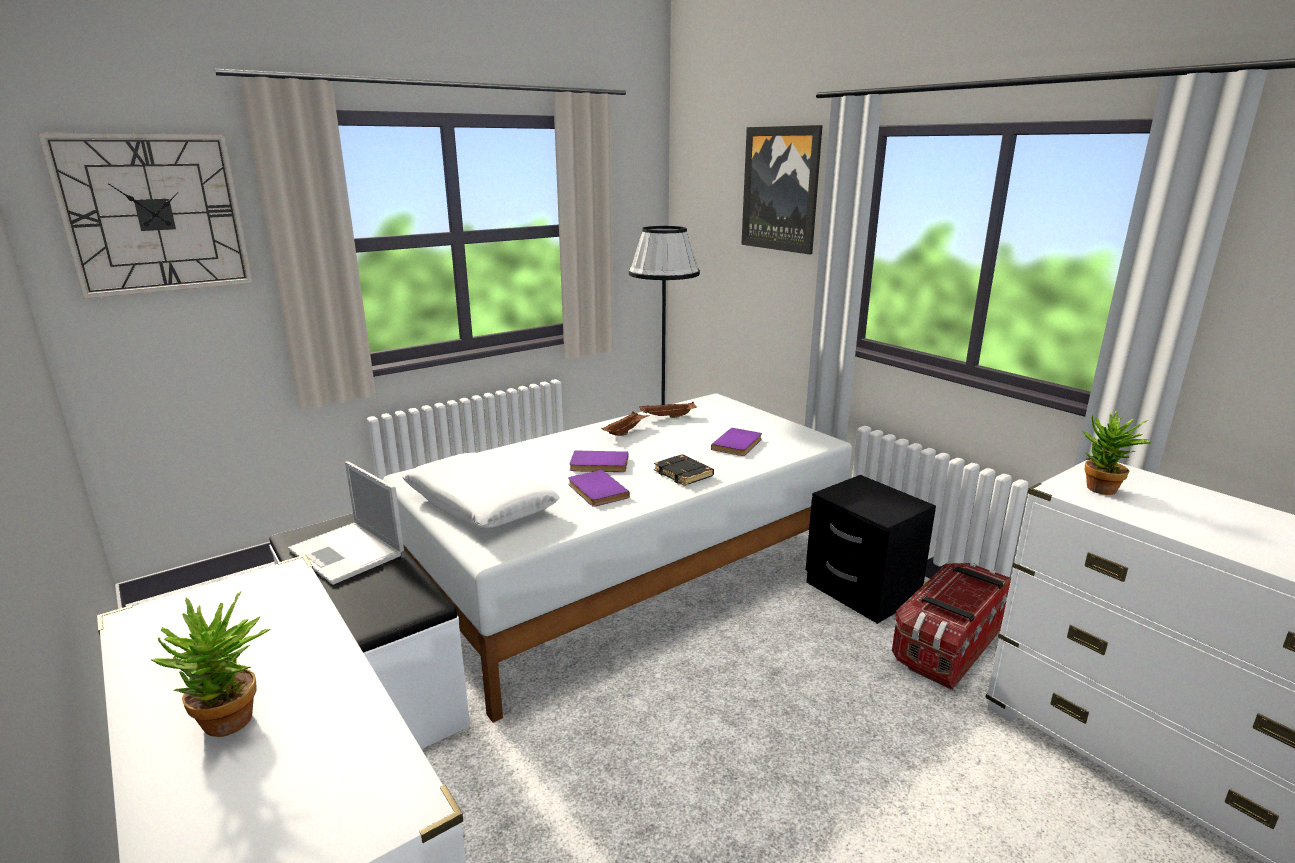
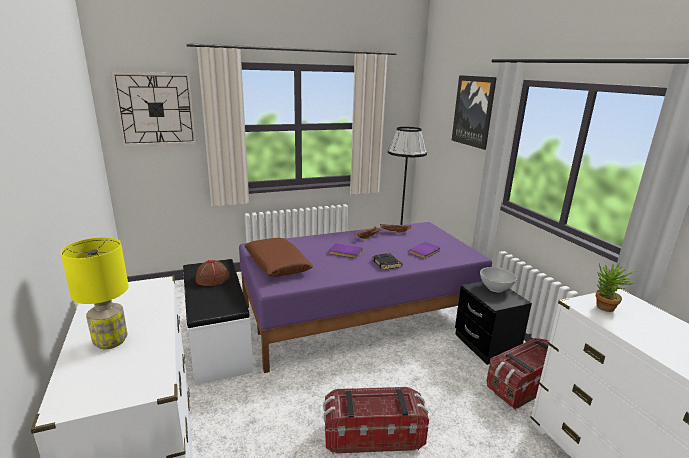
camera: 15 degrees right, 0 degrees up
(232, 726) = (110, 342): potted plant -> yellow table lamp
(348, 553) = (212, 278): laptop -> brown hat
(480, 504) = (277, 264): white pillow -> brown pillow
(595, 491) = (336, 266): purple book -> none
(633, 577) = (361, 315): white bed -> purple bed
(743, 791) = (372, 434): none -> storage box
(870, 491) = (495, 288): none -> white bowl

